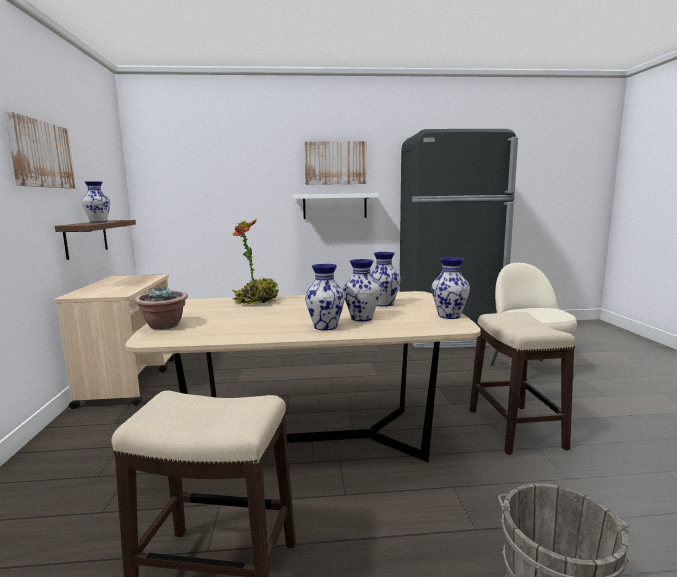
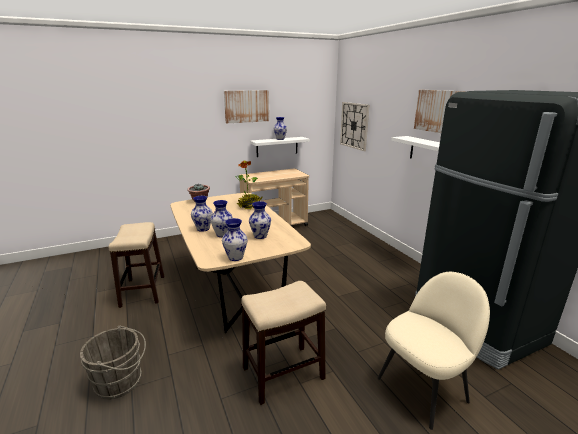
camera: 70 degrees right, 10 degrees up
(86, 238) = (277, 146): brown shelf -> white shelf
(185, 197) = (354, 125): none -> wall clock

